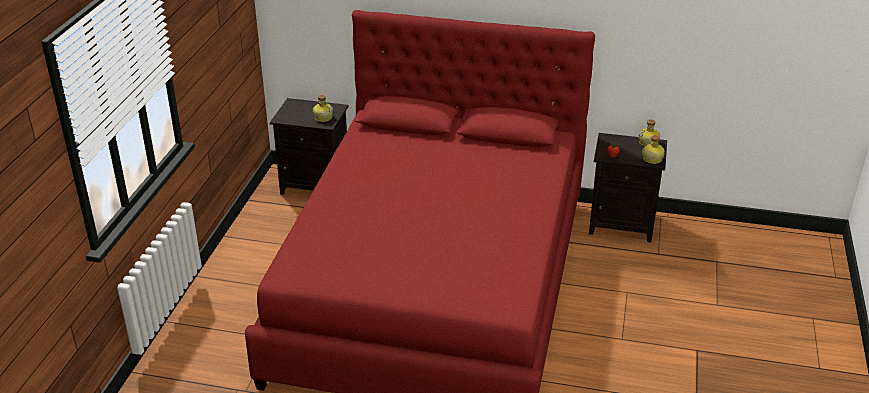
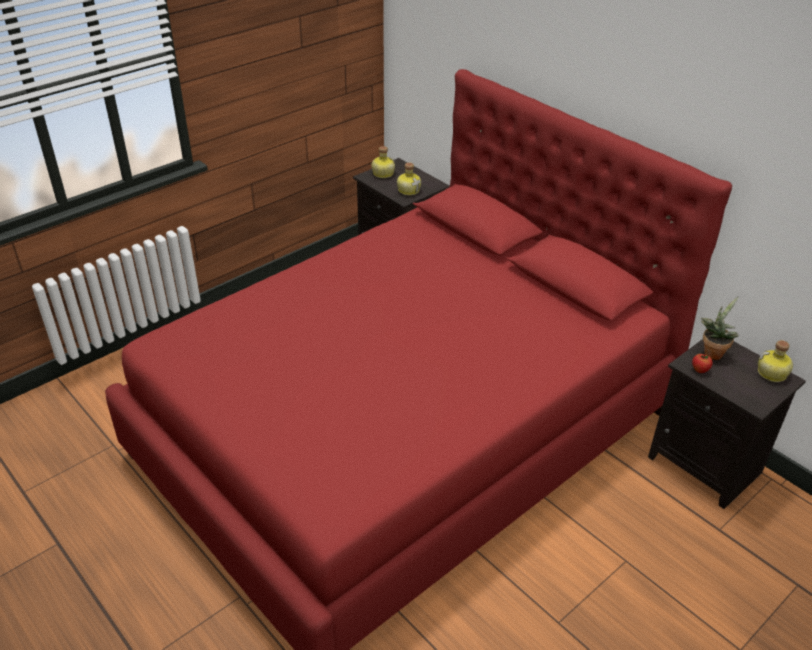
camera: 35 degrees right, 5 degrees up
(609, 144) = (712, 352): none -> potted plant
(651, 159) = (754, 398): bottle -> bottle (382, 173)

